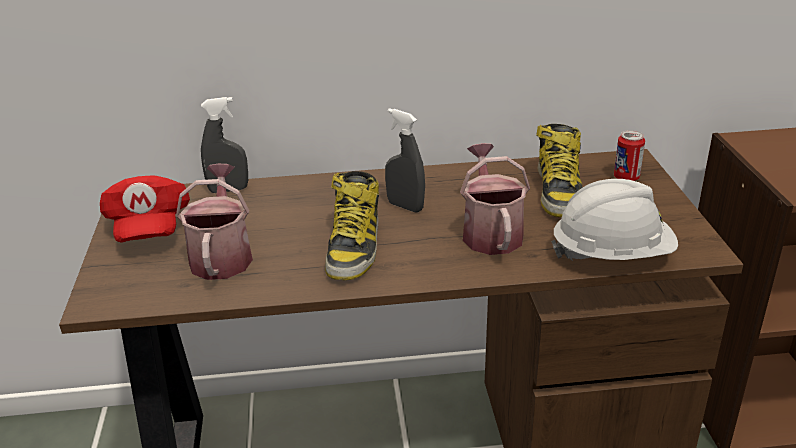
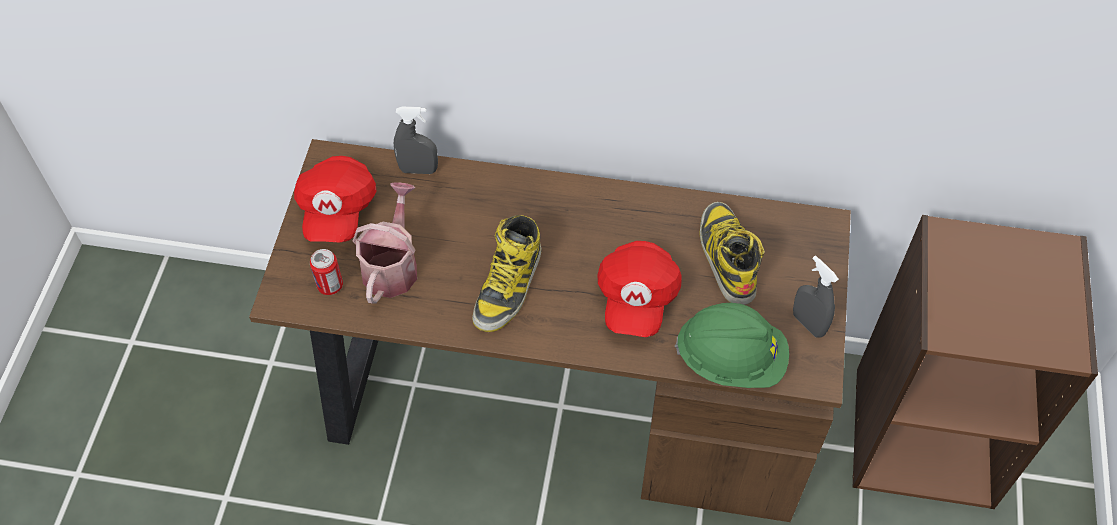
camera: 15 degrees right, 25 degrees up
(405, 206) = (573, 240): grey spray bottle -> grey spray bottle (808, 324)
(490, 232) = (636, 298): watering can -> red cap
(558, 191) = (726, 256): boot -> boot turned 150 degrees clockwise
(612, 255) = (730, 360): white hard hat -> green hard hat
(626, 178) = (803, 253): can -> can (330, 285)

